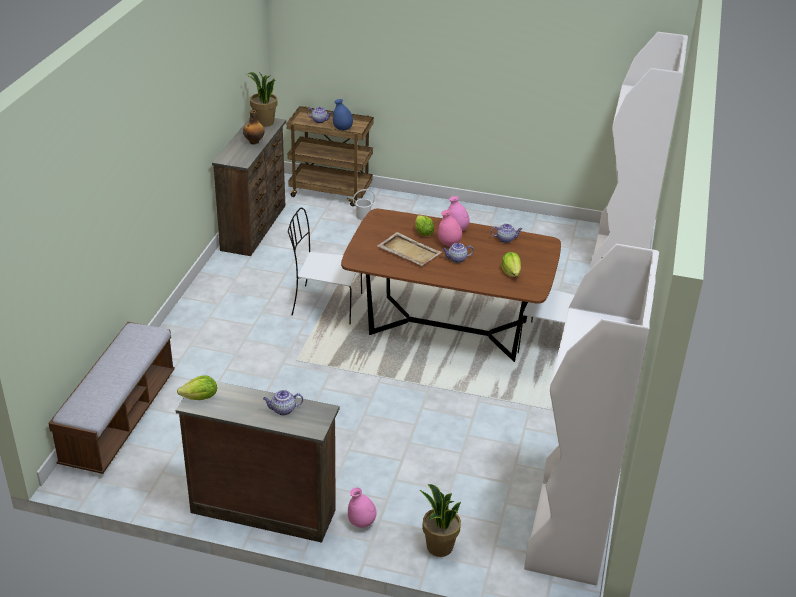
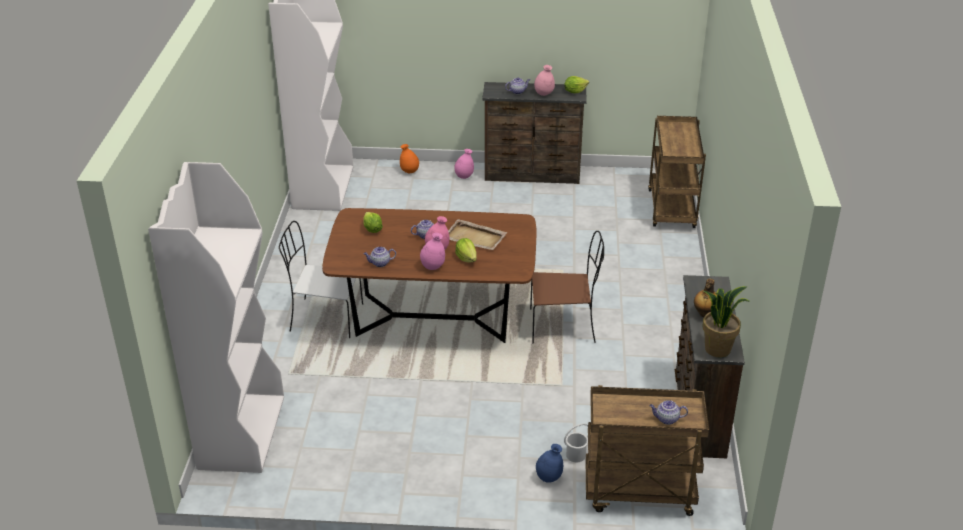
camera: 170 degrees right, 0 degrees up
(120, 418) = (672, 210): bench -> brown cart
(247, 400) = (544, 94): none -> pink vase
(325, 304) = (564, 326): white chair -> brown chair
(342, 129) = (626, 407): blue vase -> blue vase (549, 477)
(439, 547) = (409, 171): potted plant -> orange vase

